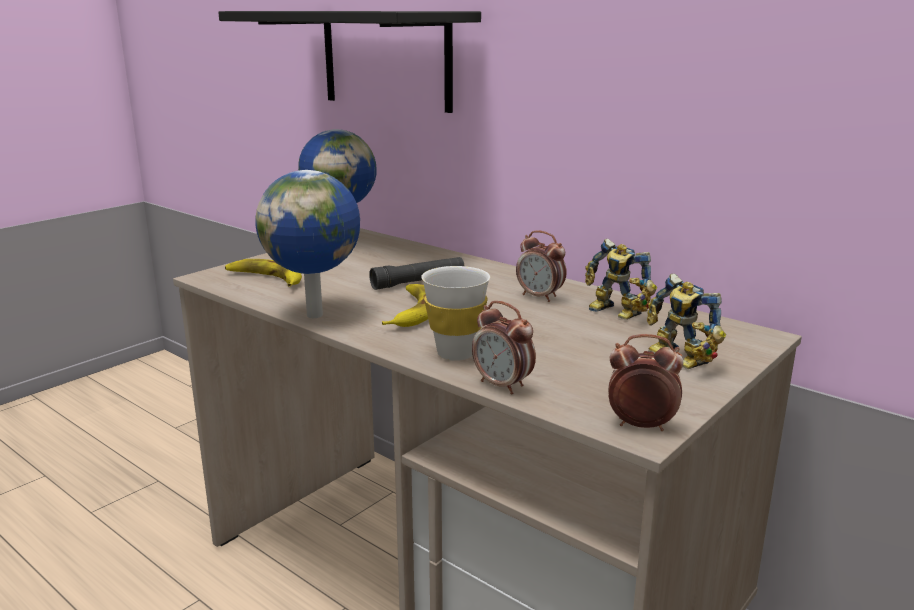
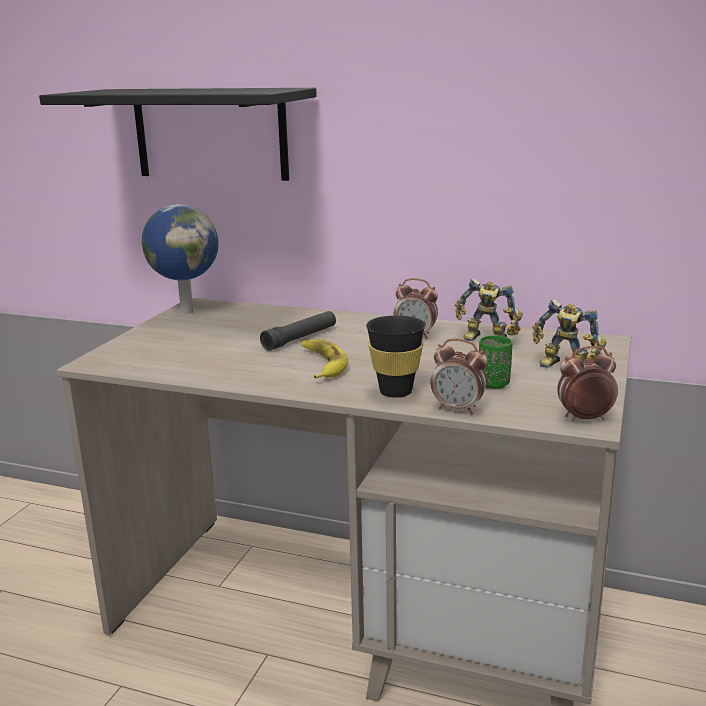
camera: 20 degrees left, 0 degrees up
(266, 279) = (154, 356): banana -> none
(317, 314) = (241, 380): globe -> none
(455, 353) = (395, 391): white cup -> black cup
(572, 364) = (493, 384): none -> green cup

